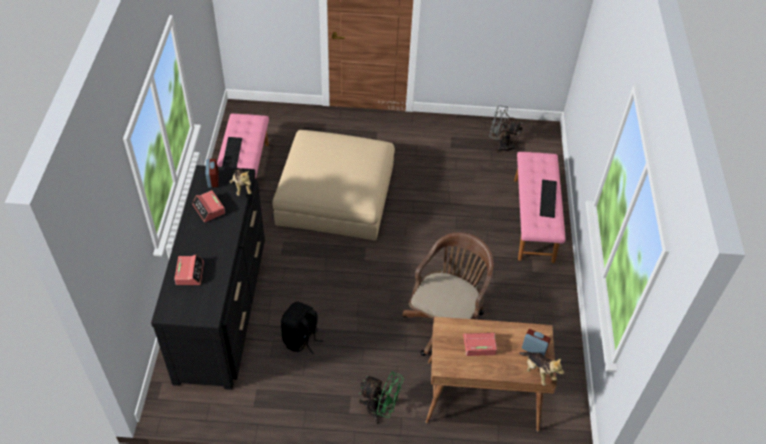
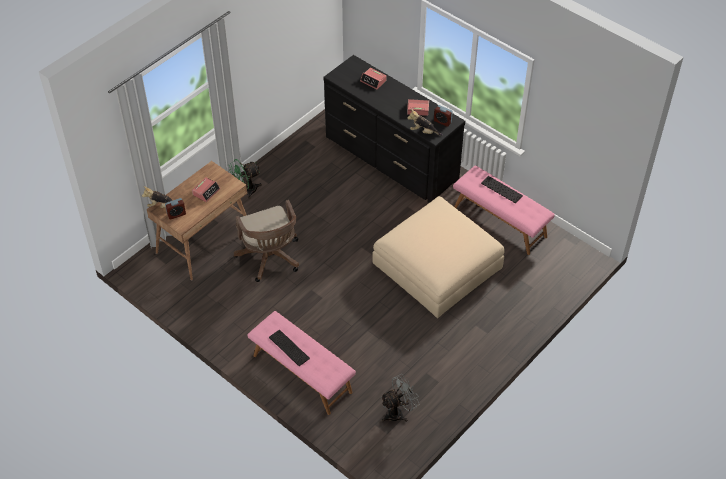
camera: 130 degrees right, 0 degrees up
(301, 339) = (329, 182): black backpack -> none

